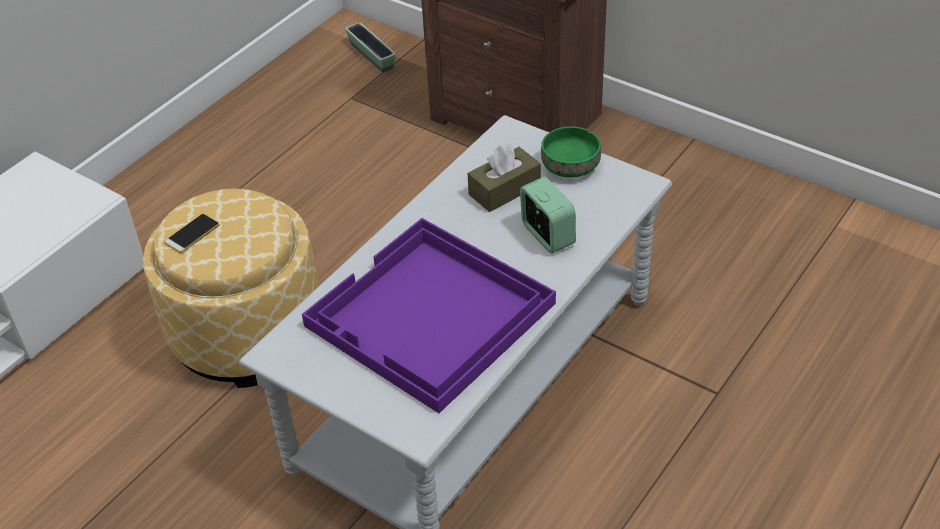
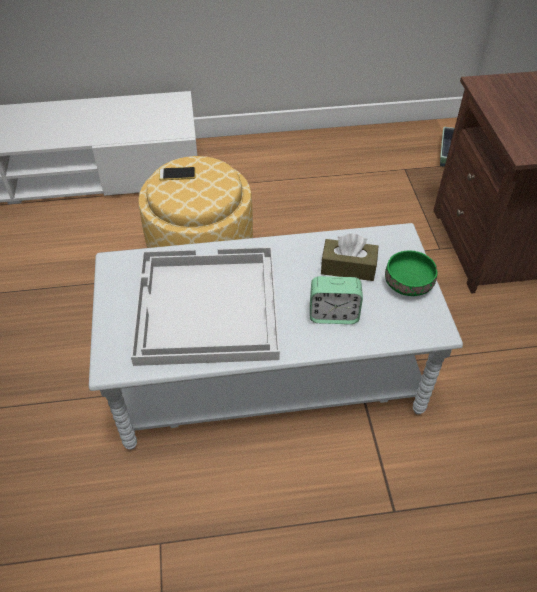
camera: 45 degrees right, 5 degrees up
(430, 317) = (205, 308): purple tray -> white tray
(547, 235) = (333, 315): alarm clock -> alarm clock turned 75 degrees clockwise

